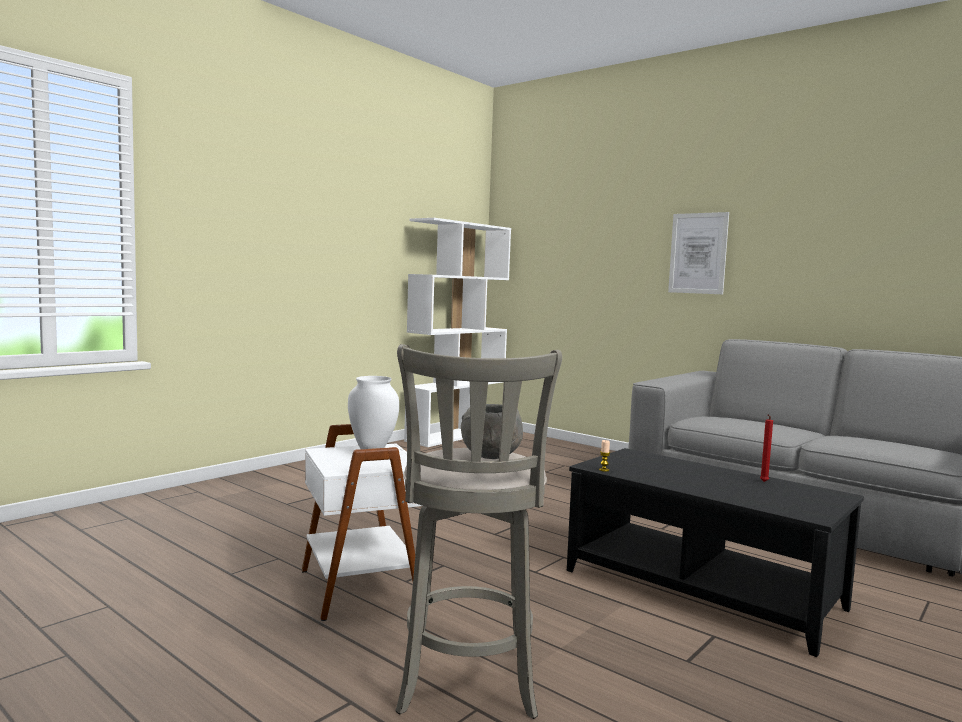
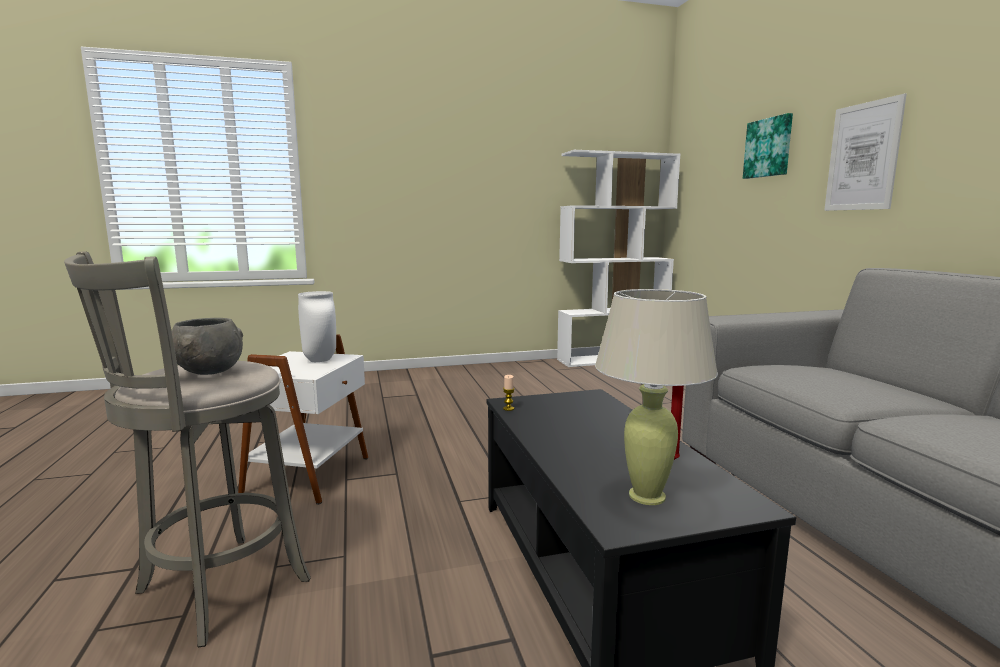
camera: 35 degrees right, 5 degrees up
(609, 235) = (768, 148): none -> picture
(794, 501) = (647, 496): none -> beige table lamp

